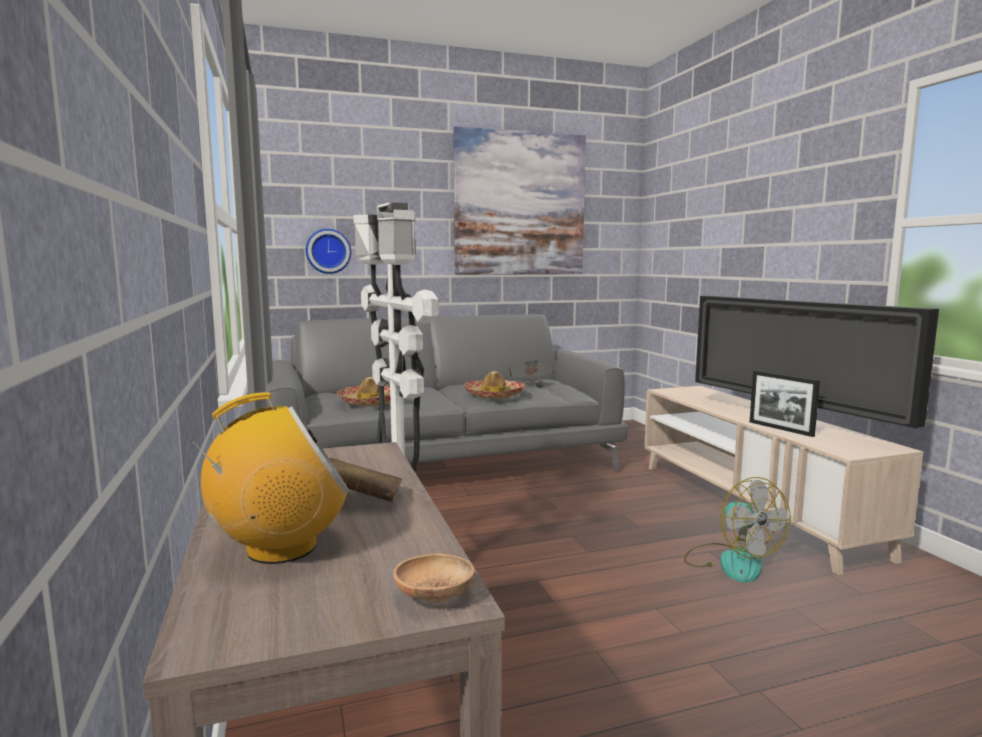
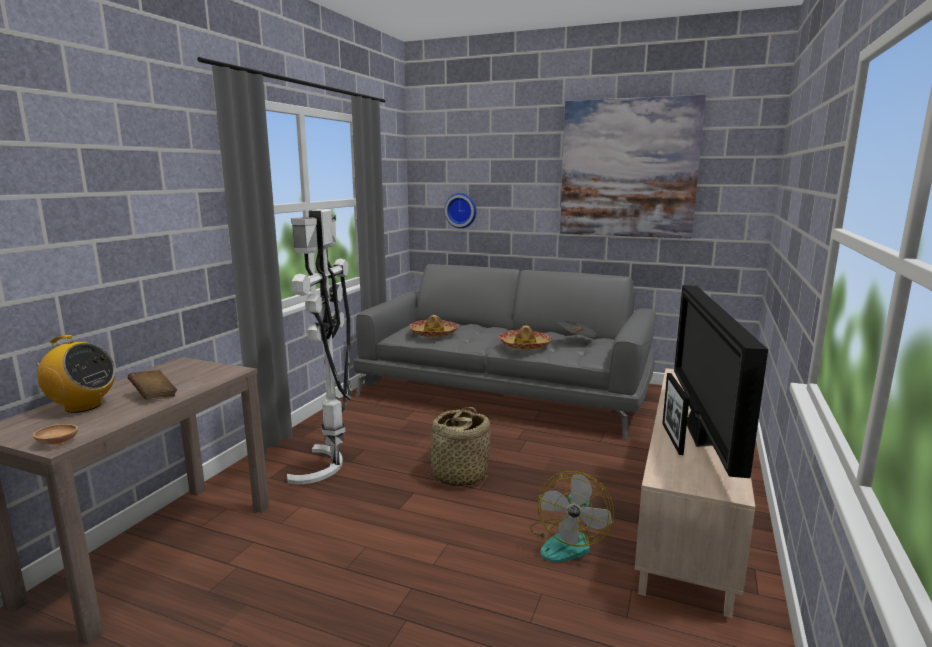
camera: 40 degrees right, 5 degrees up
(547, 548) = (459, 475): none -> basket

